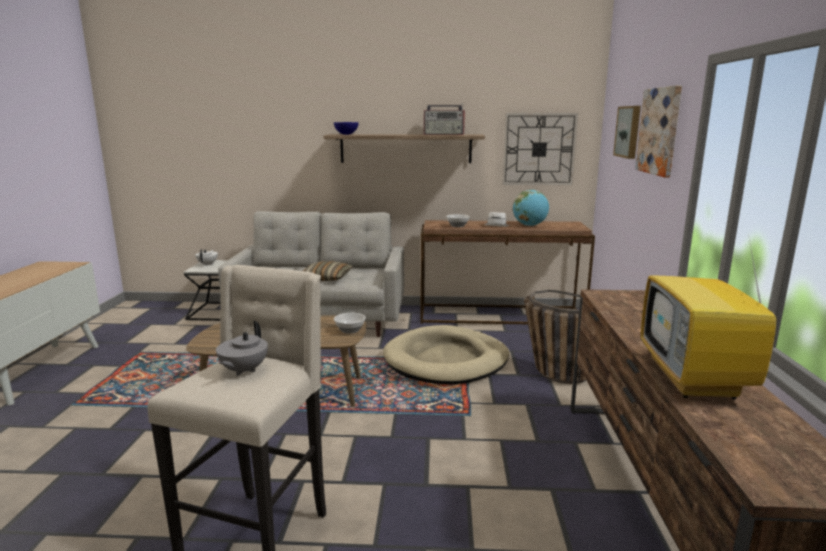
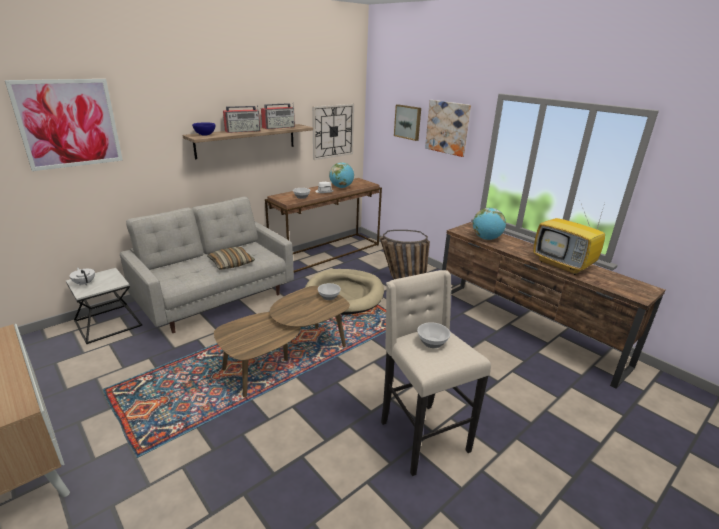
camera: 45 degrees left, 10 degrees up
(227, 114) = (69, 124): none -> picture
(243, 370) = (432, 343): grey teapot -> bowl
(394, 134) = (243, 131): none -> radio
(624, 312) = (486, 239): none -> globe

